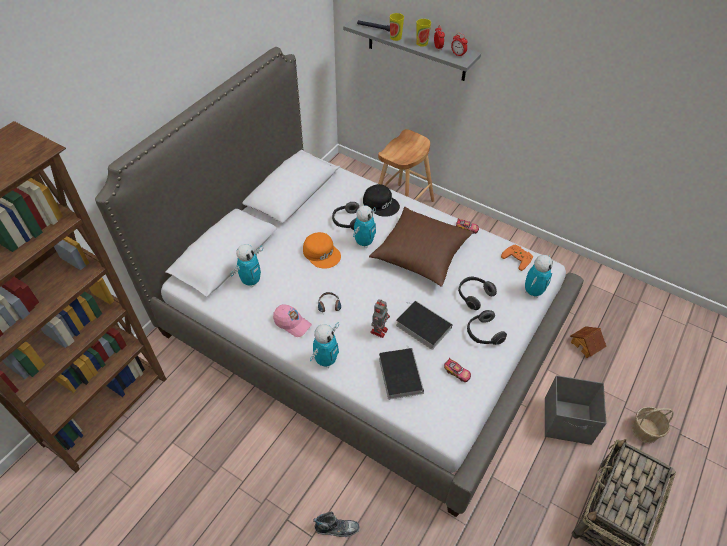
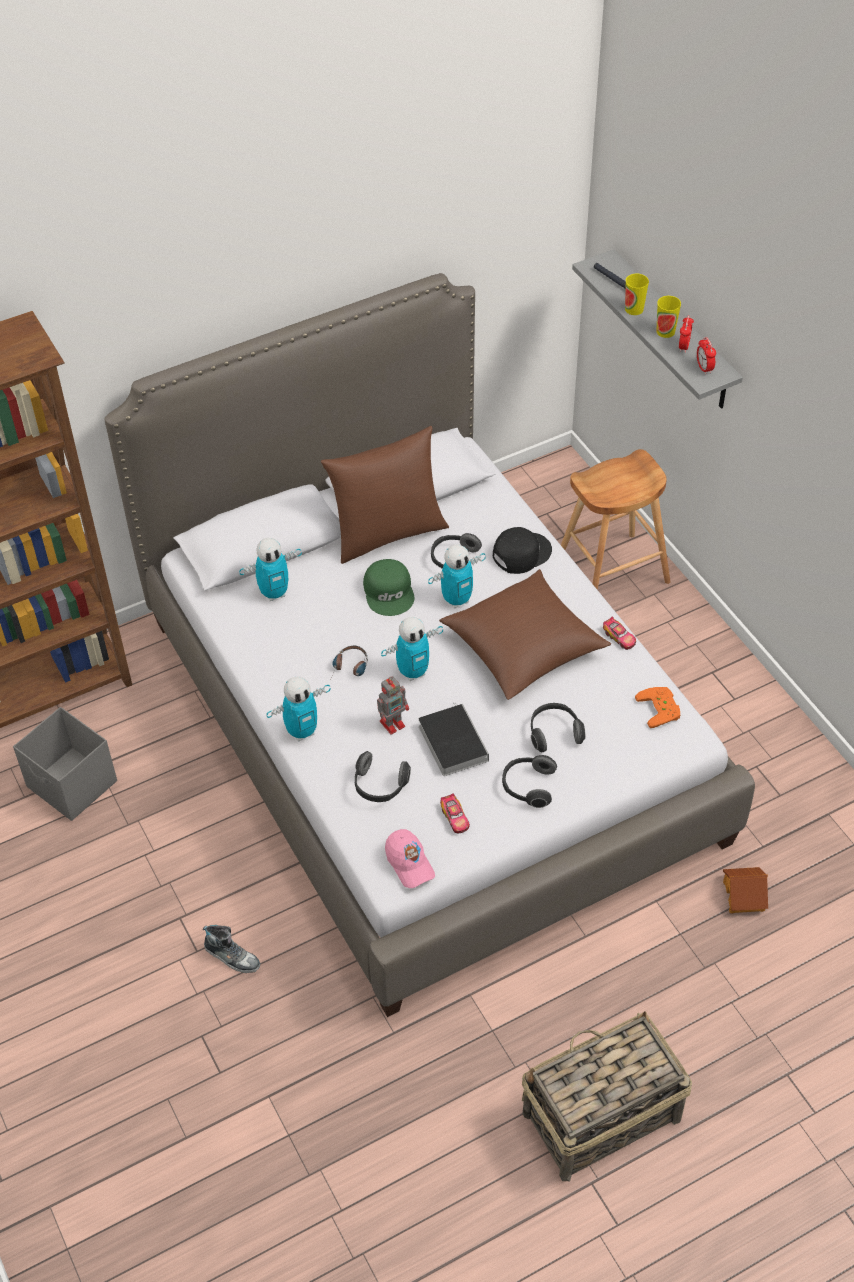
camera: 30 degrees right, 0 degrees up
(292, 323) = (290, 668): pink cap -> pink cap (409, 863)
(298, 220) = (387, 533): none -> brown pillow
(322, 253) = (389, 592): orange cap -> green cap
(381, 203) = (521, 553): black cap -> black cap turned 105 degrees counterclockwise
(399, 374) = (379, 786): book -> headphones
(533, 292) = (643, 763): toy robot -> toy robot (413, 672)
(568, 422) = (630, 981): grey storage box -> grey storage box (72, 785)
(645, 431) = (736, 1046): basket -> none

